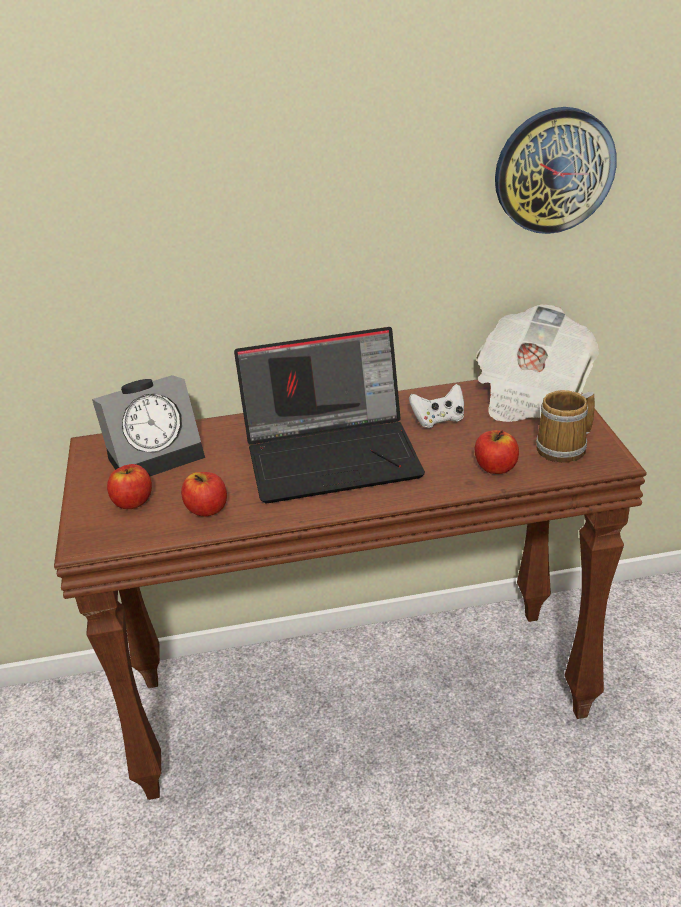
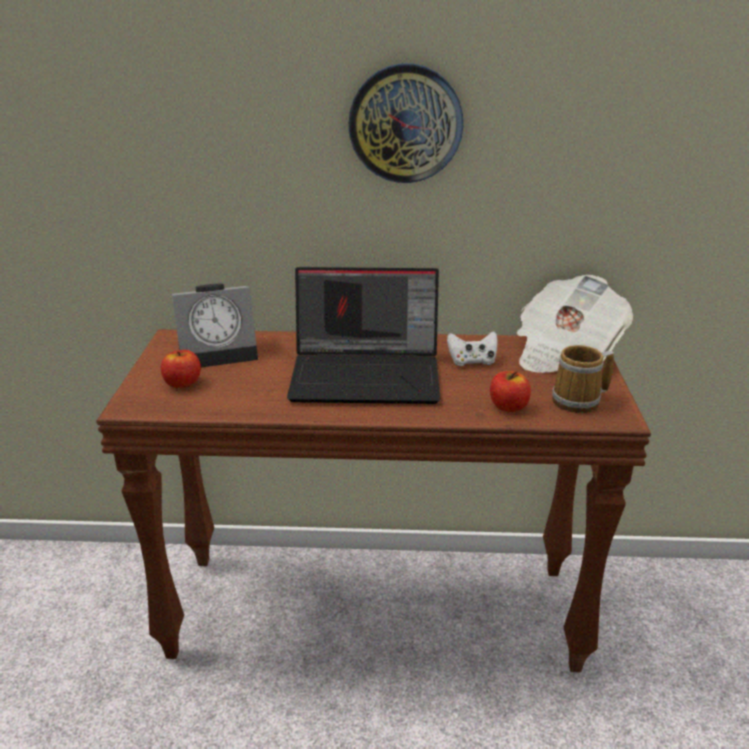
camera: 10 degrees right, 5 degrees down
(207, 509) = (240, 399): apple -> none
(554, 170) = (611, 150): wall clock -> wall clock (405, 124)

